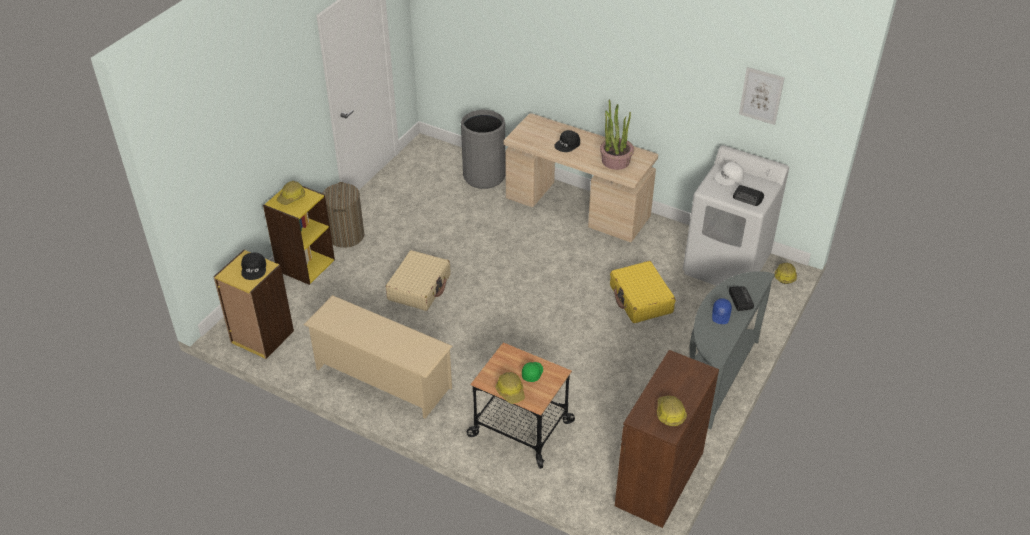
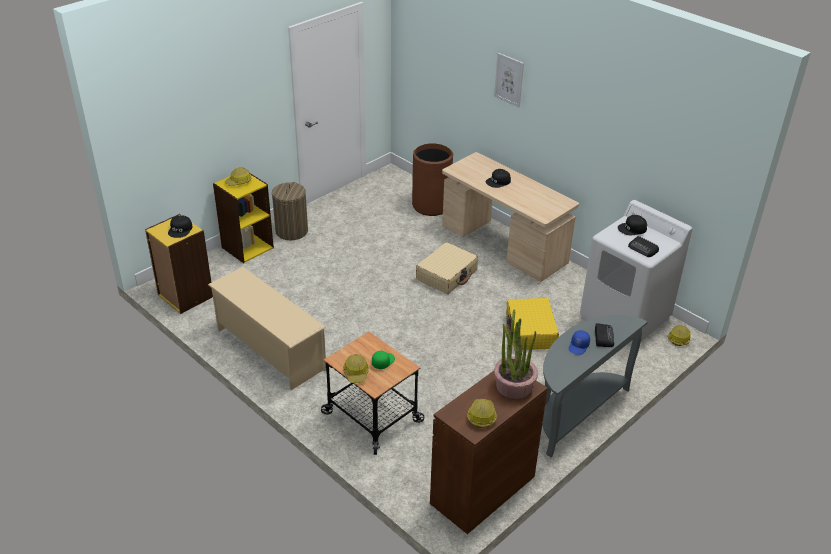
camera: 15 degrees right, 5 degrees down
(419, 287) = (335, 283): beige suitcase -> beige suitcase (447, 275)
(484, 176) = (431, 205): grey trash can -> brown trash can
(615, 160) = (536, 201): potted plant -> potted plant (513, 385)
(729, 177) = (632, 229): white cap -> black cap
(761, 95) = (672, 153): picture -> picture (509, 80)

